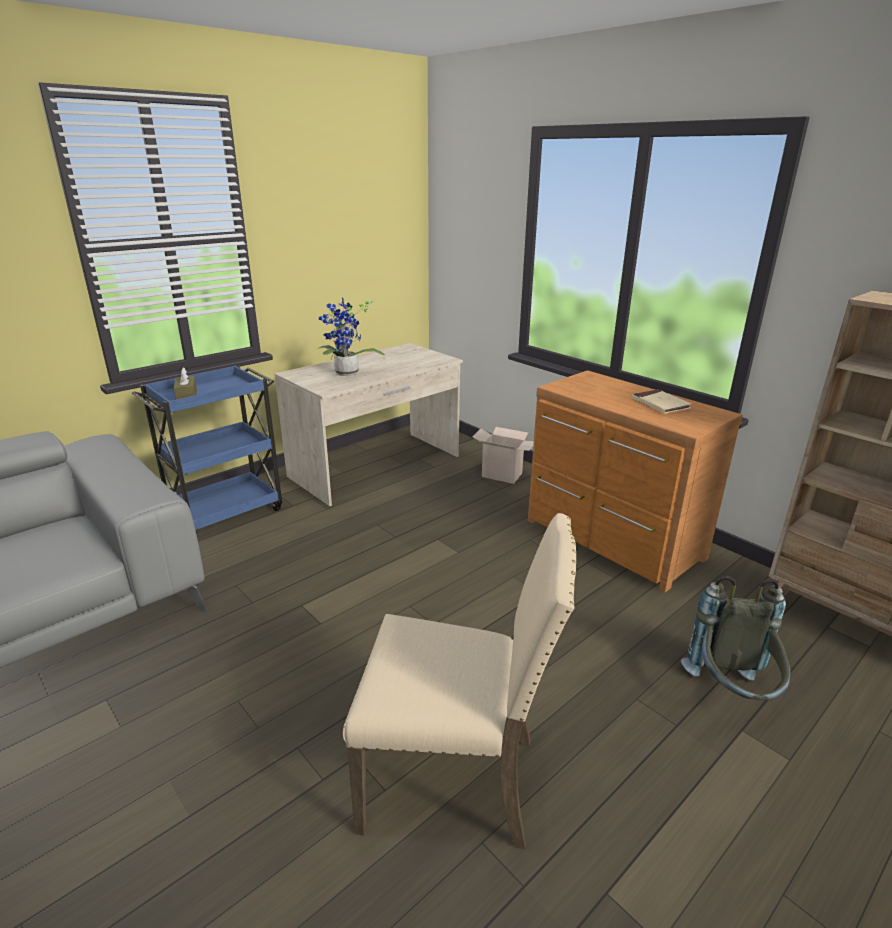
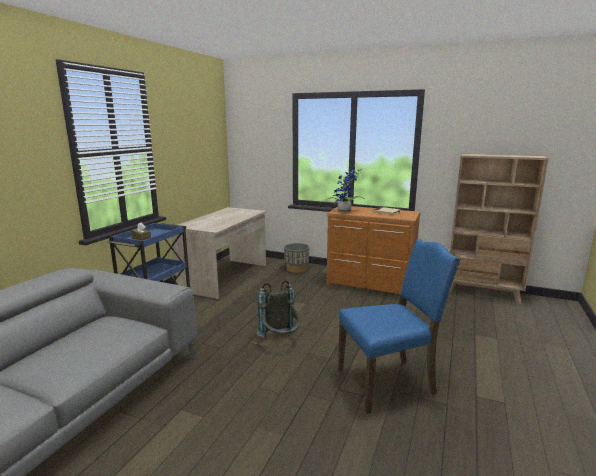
camera: 25 degrees left, 10 degrees down
(346, 374) = (214, 222): potted plant -> potted plant (345, 212)
(455, 779) = (388, 382): beige chair -> blue chair
(503, 475) = (296, 269): cardboard box -> grey planter
(731, 694) = (461, 324): grey backpack -> grey backpack (280, 341)

